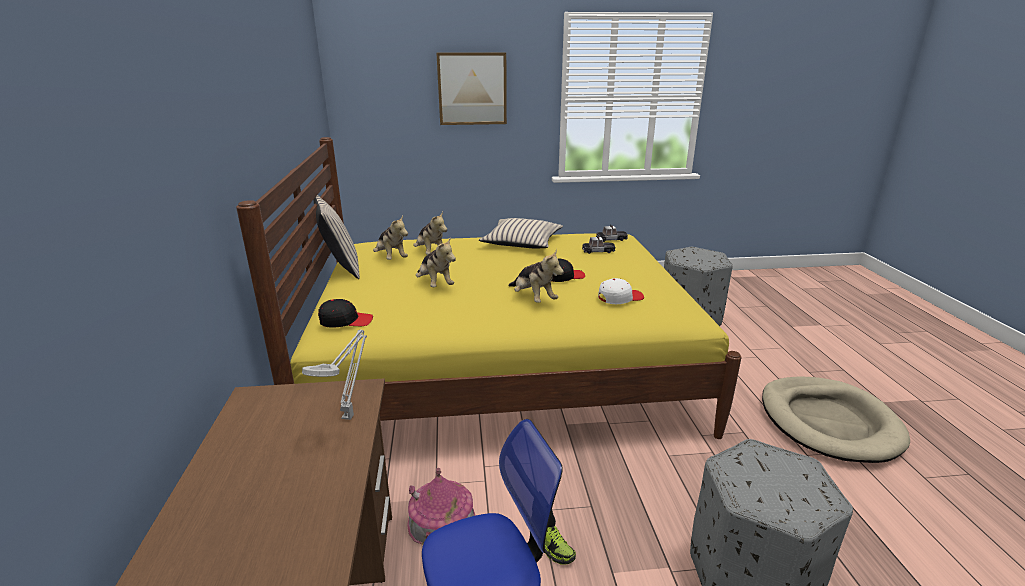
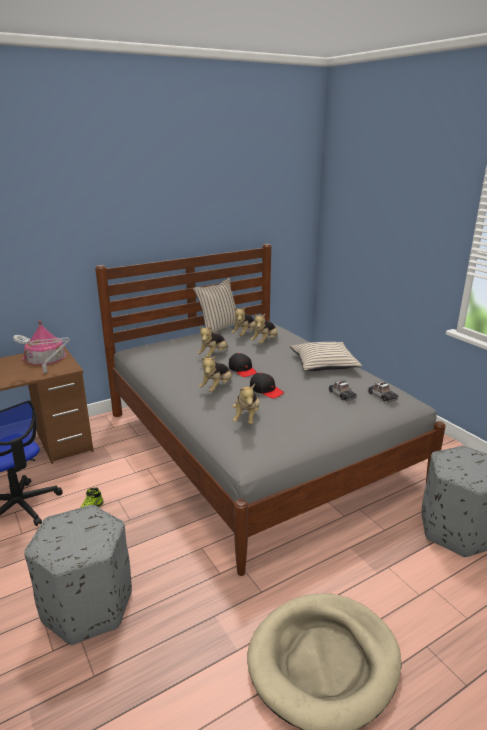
camera: 65 degrees right, 0 degrees up
(346, 321) = (148, 348): black cap -> black cap (242, 370)
(442, 521) = (96, 467): toy house -> toy house (45, 356)
(472, 89) = (401, 227): picture -> none
(503, 370) = (256, 446): yellow bed -> grey bed
(620, 298) = (247, 418): white cap -> plush toy

